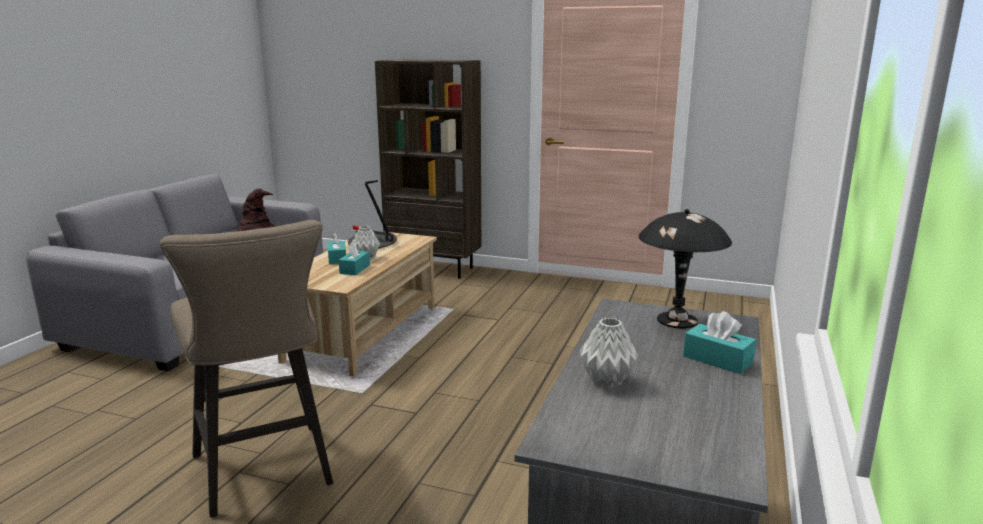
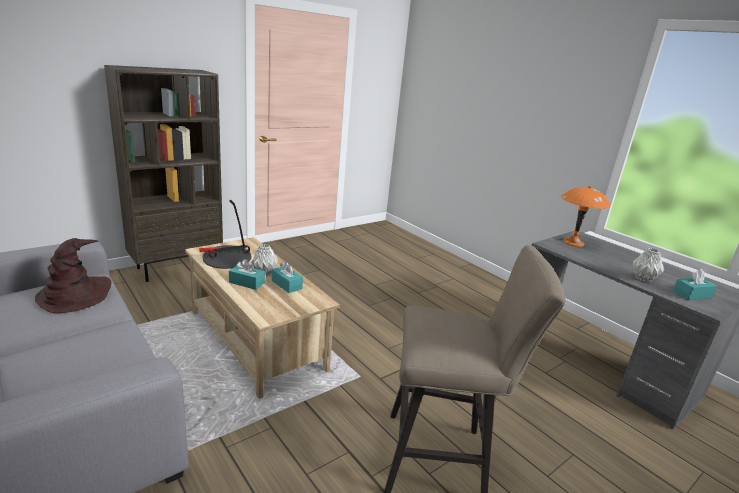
camera: 60 degrees left, 5 degrees up
(677, 321) = (573, 242): black table lamp -> orange table lamp
(717, 359) = (623, 253): turquoise tissue box -> turquoise tissue box (692, 295)

